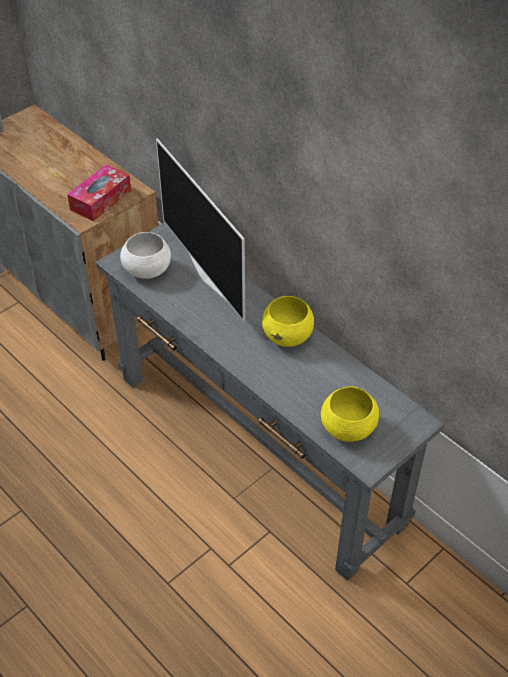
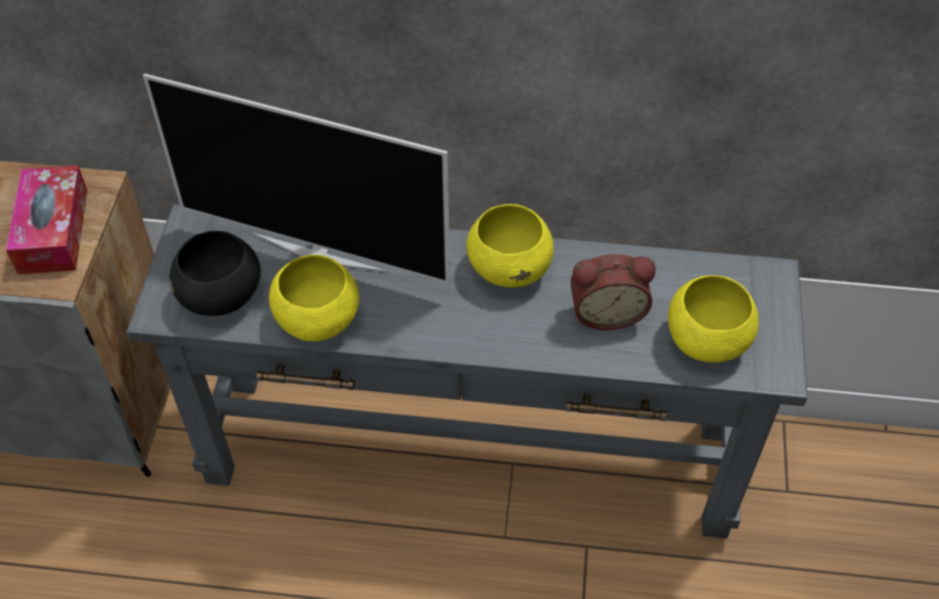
camera: 40 degrees left, 5 degrees up
(147, 270) = (222, 296): white bowl -> black bowl
(176, 305) = (316, 320): none -> yellow bowl
(312, 384) = (606, 312): none -> alarm clock

